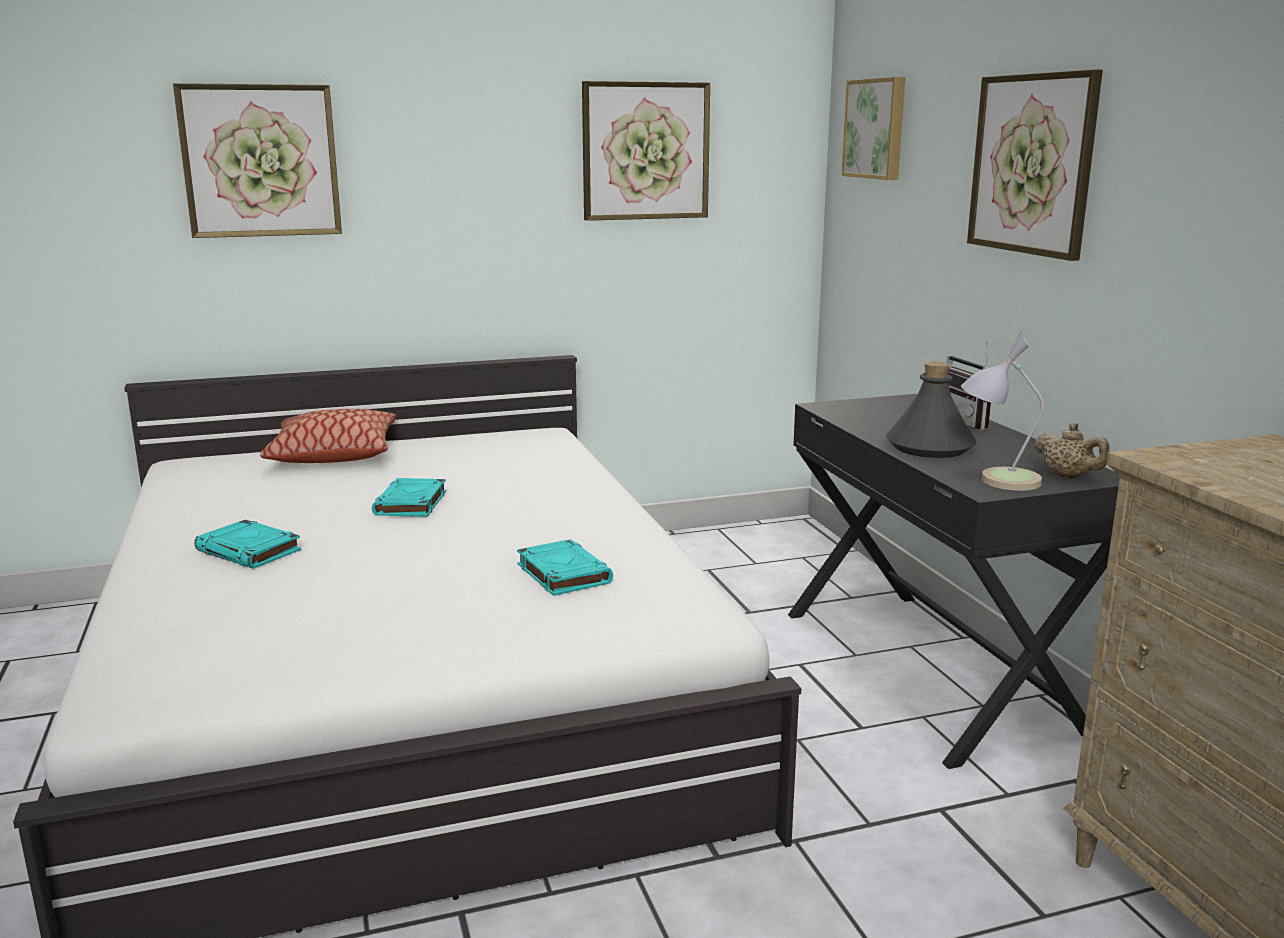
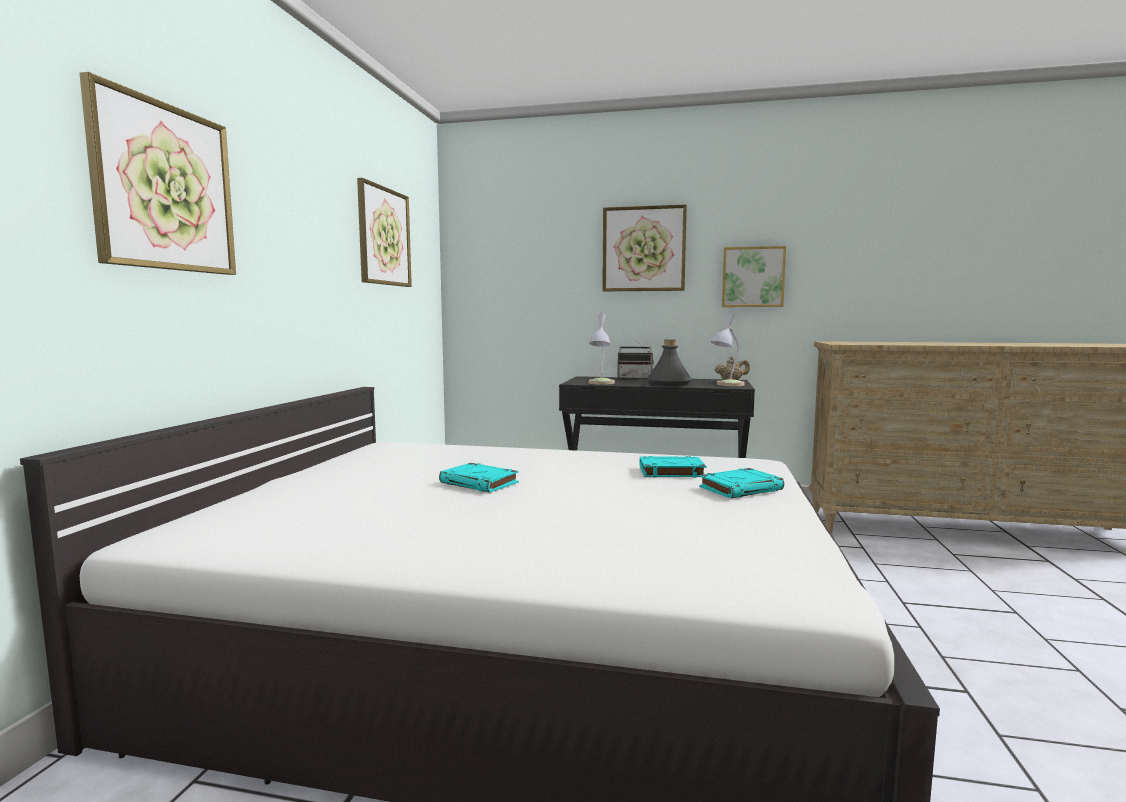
camera: 60 degrees left, 10 degrees down
(250, 551) = (511, 531): turquoise book -> turquoise book (741, 488)
(333, 454) = (289, 489): pillow -> none
(848, 417) = (600, 383): none -> table lamp
(877, 129) = (499, 237): picture -> picture (753, 277)

